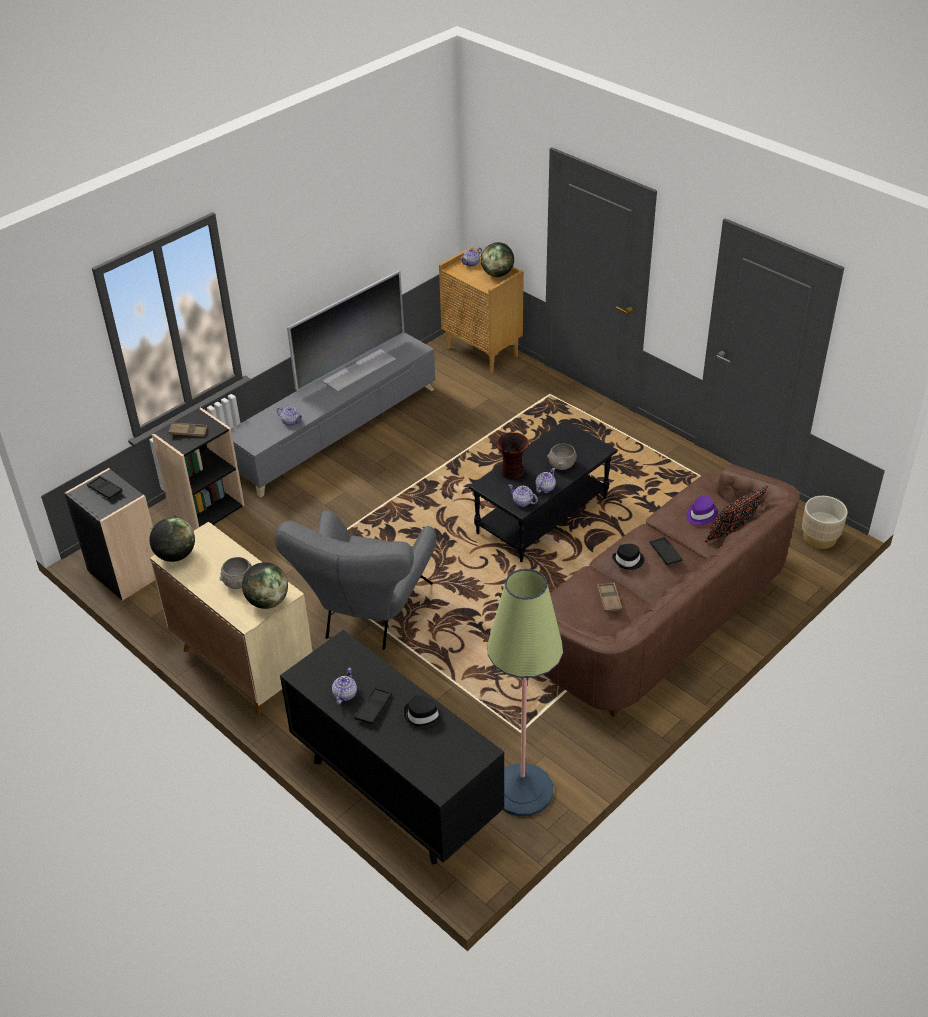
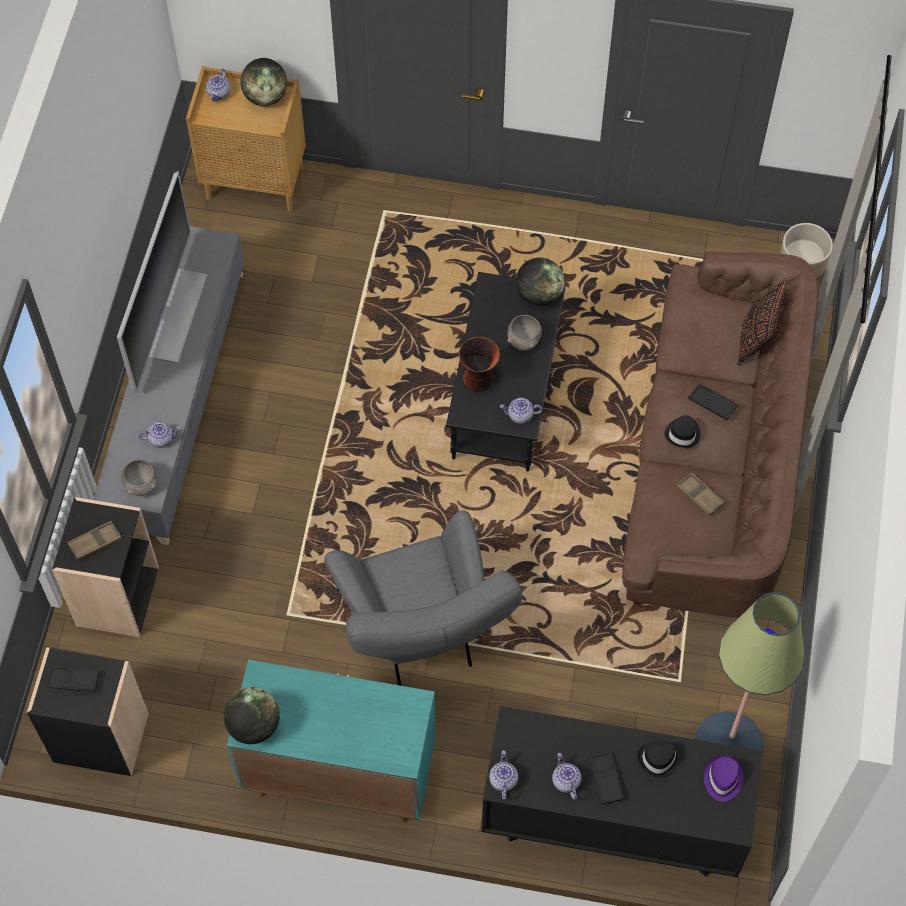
camera: 35 degrees left, 20 degrees up
(238, 582) = (353, 718): grey bowl -> grey bowl (141, 484)
(243, 664) = (338, 773): beige cabinet -> turquoise cabinet
(267, 601) = (406, 724): globe -> globe (538, 295)
(545, 488) = (529, 382): teapot -> teapot (503, 780)
(700, 514) = (712, 331): purple hat -> purple hat (722, 779)

